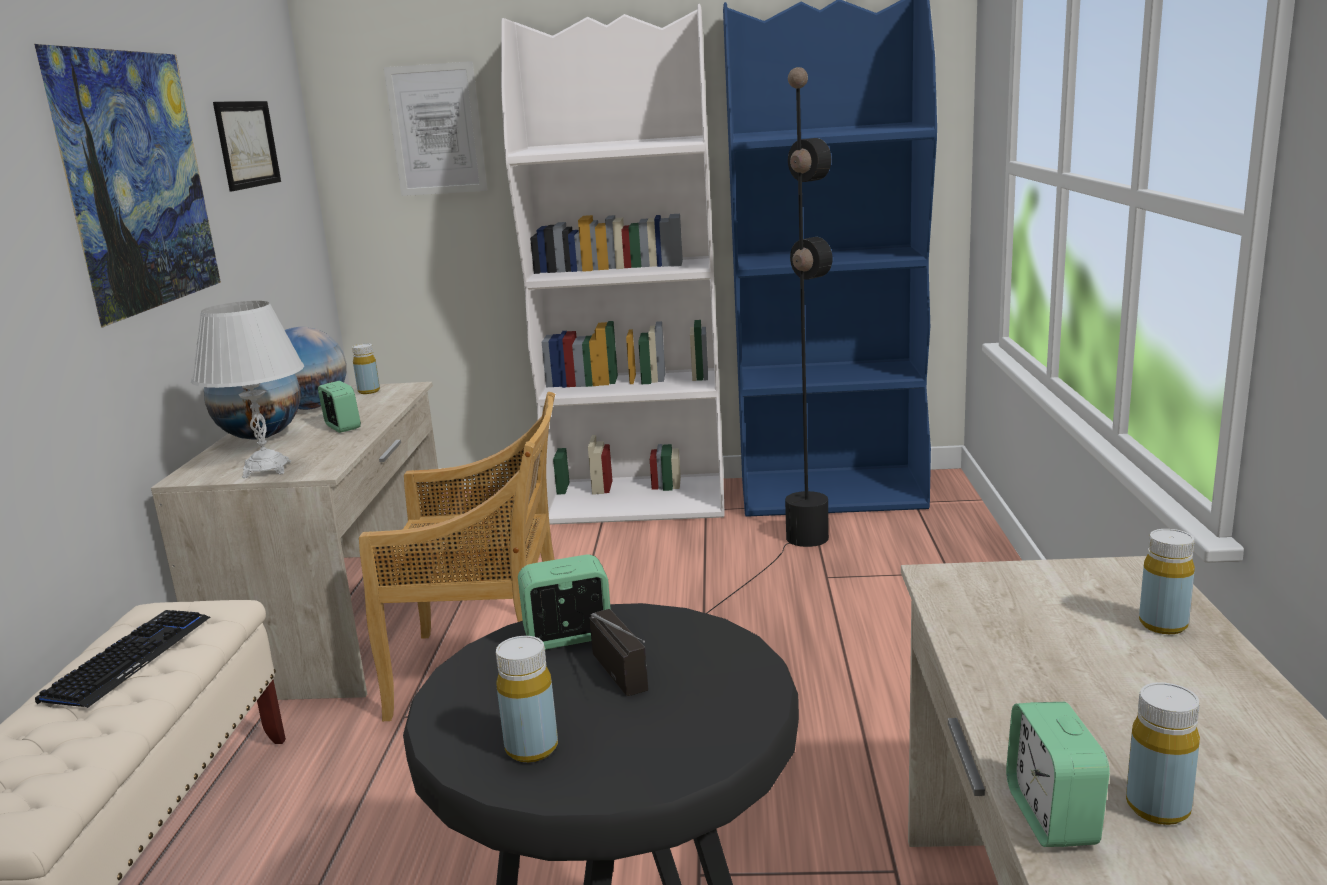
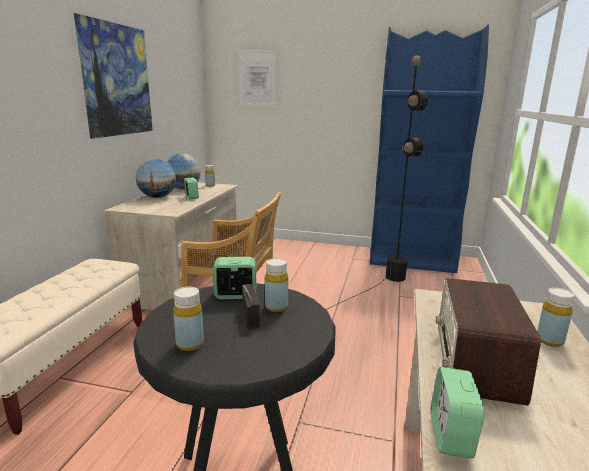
camera: 10 degrees right, 0 degrees up
(129, 659) = (74, 279): keyboard -> none
(247, 144) = (174, 75): picture -> none
(267, 470) = (152, 209): white table lamp -> none
(639, 501) = (324, 251): white bookcase -> none
(1053, 684) = (476, 361): none -> radio
(1157, 807) = (517, 444): yellow bottle -> yellow bottle (276, 307)

